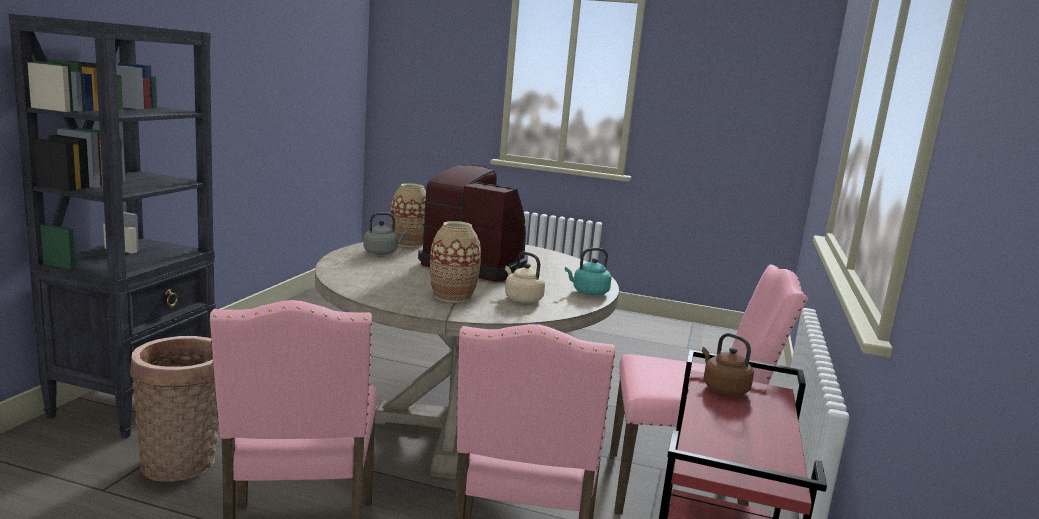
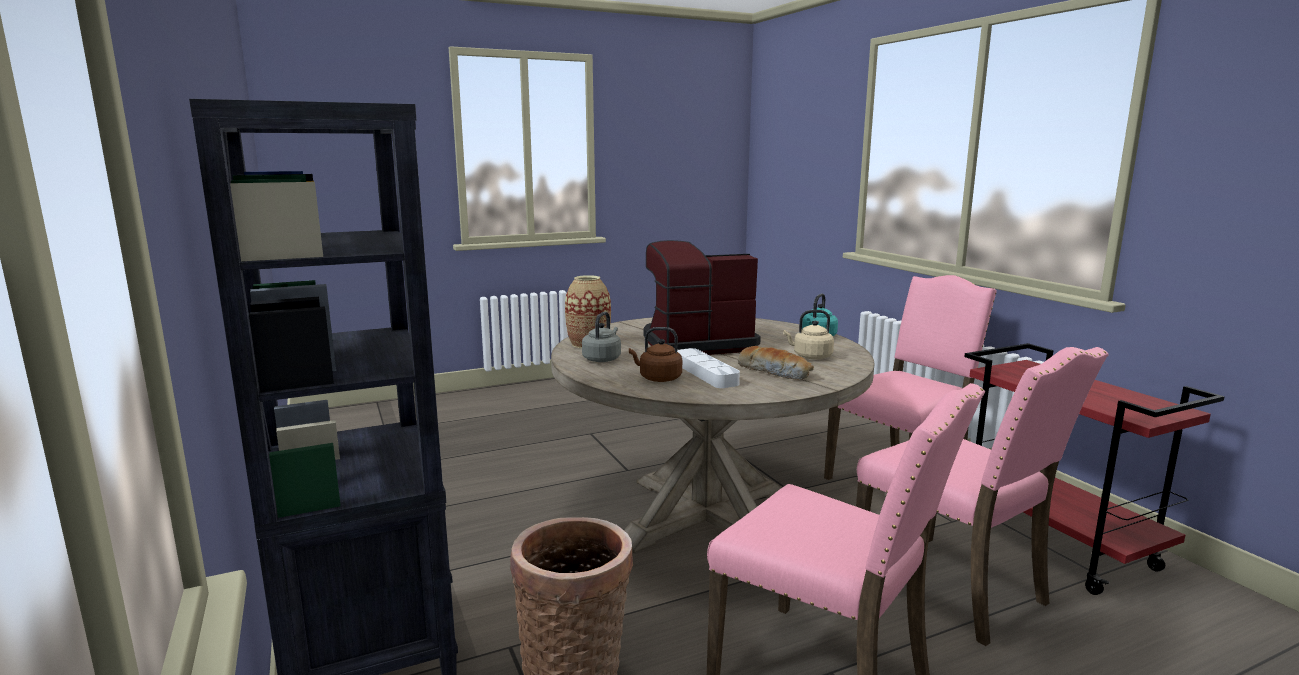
camera: 40 degrees left, 0 degrees up
(407, 280) = (705, 373): none -> white tray
(452, 296) = (775, 372): vase -> bread
(723, 388) = (1013, 373): brown kettle -> brown kettle (658, 378)

